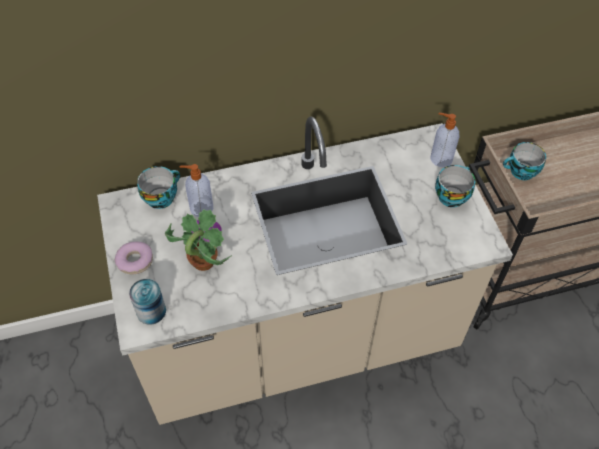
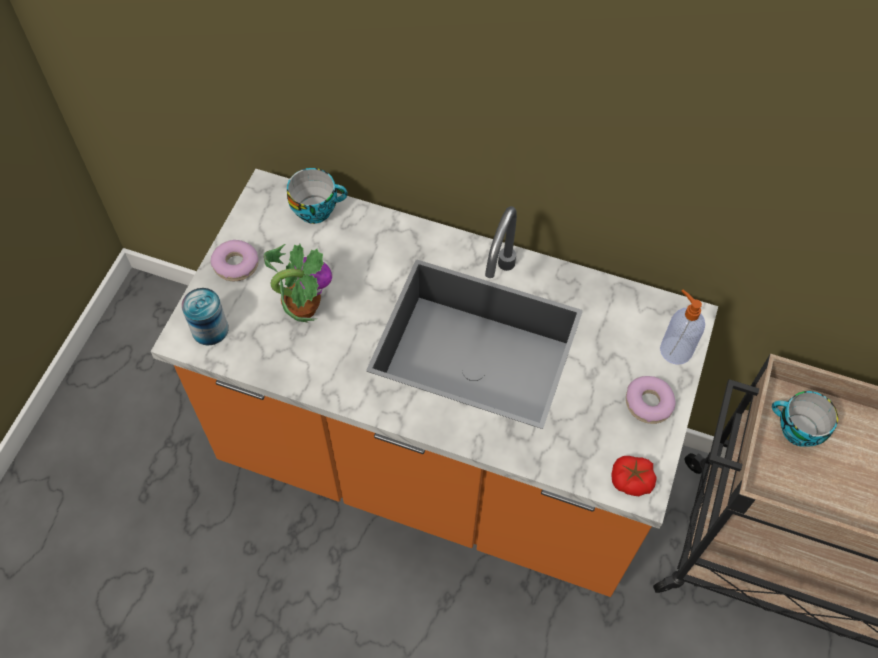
camera: 35 degrees right, 5 degrees up
(200, 208) = (347, 245): soap dispenser -> none
(298, 339) = (436, 463): beige counter -> orange counter
(451, 195) = (648, 403): cup -> donut
(478, 242) = (631, 480): none -> tomato

